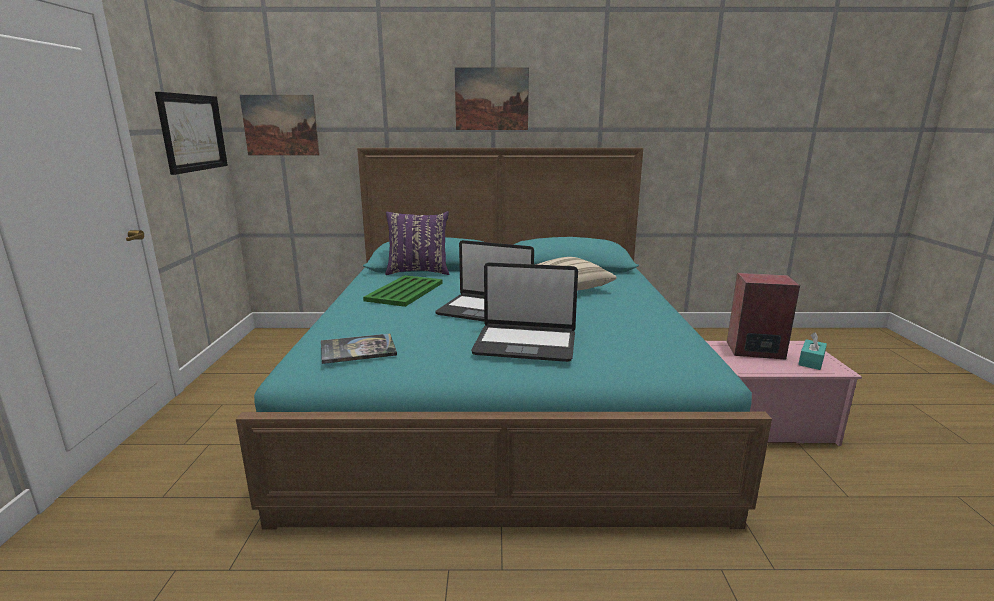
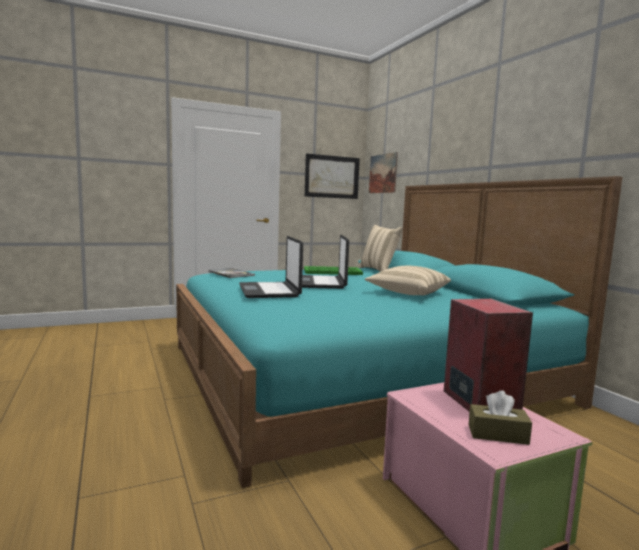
camera: 65 degrees right, 10 degrees down
(418, 271) = (379, 271): purple pillow -> beige pillow
(491, 99) = (489, 140): picture -> none
(811, 361) = (497, 434): turquoise tissue box -> brown tissue box

